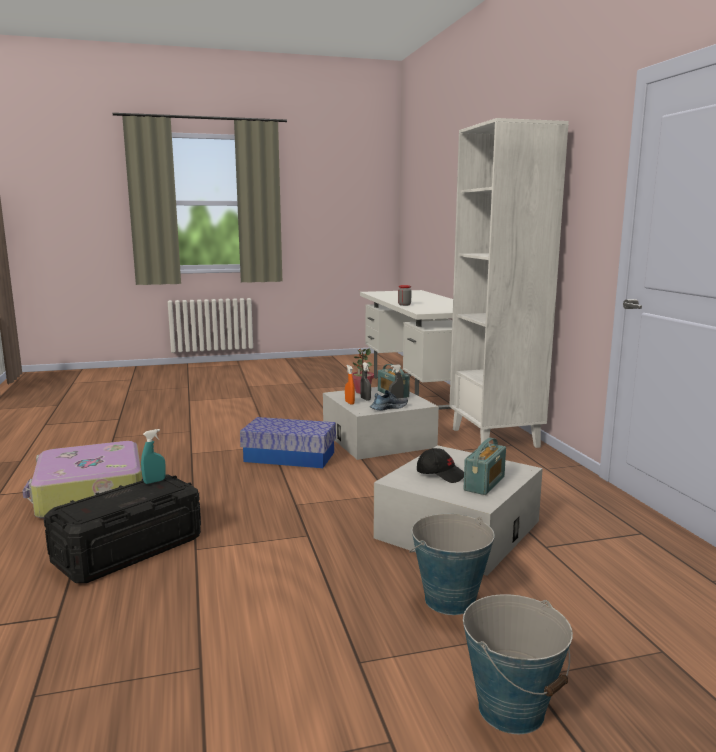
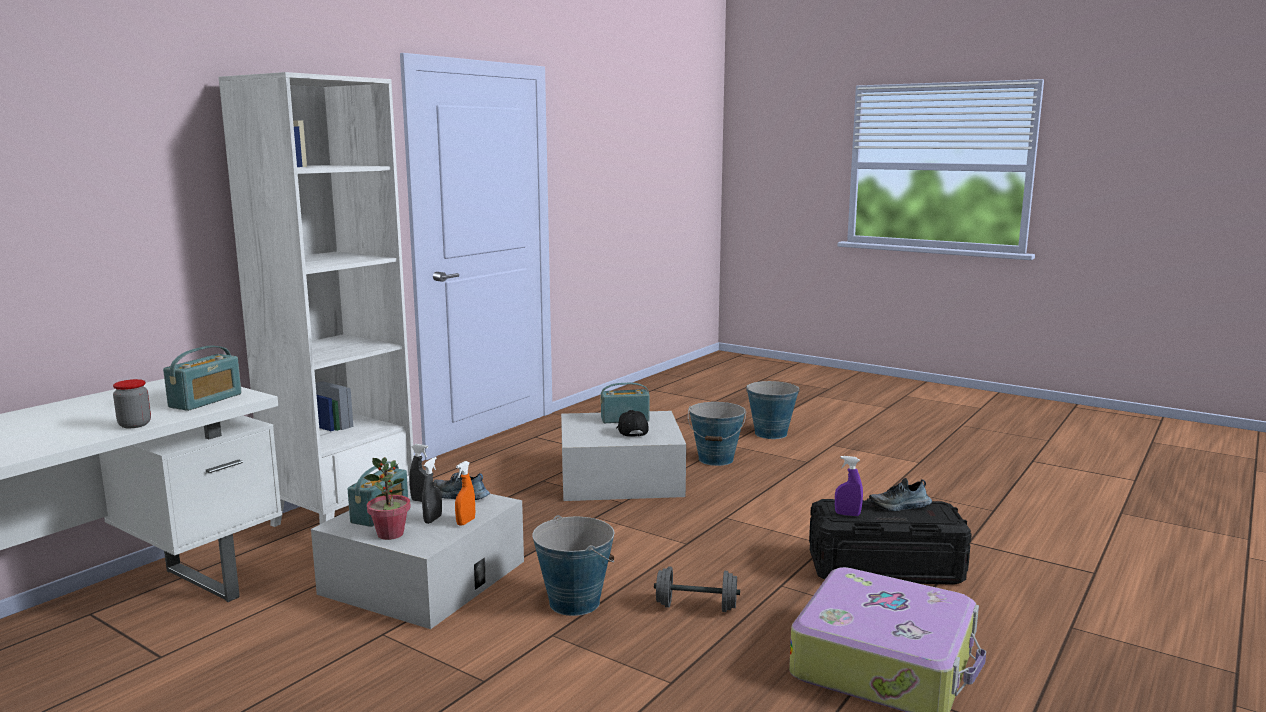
camera: 130 degrees left, 0 degrees up
(117, 505) = (900, 506): none -> shoe
(154, 481) = (847, 514): turquoise spray bottle -> purple spray bottle
(226, 478) = (696, 607): none -> grey dumbbell
(289, 457) = (574, 602): storage box -> bucket
(427, 309) = (206, 400): none -> radio

